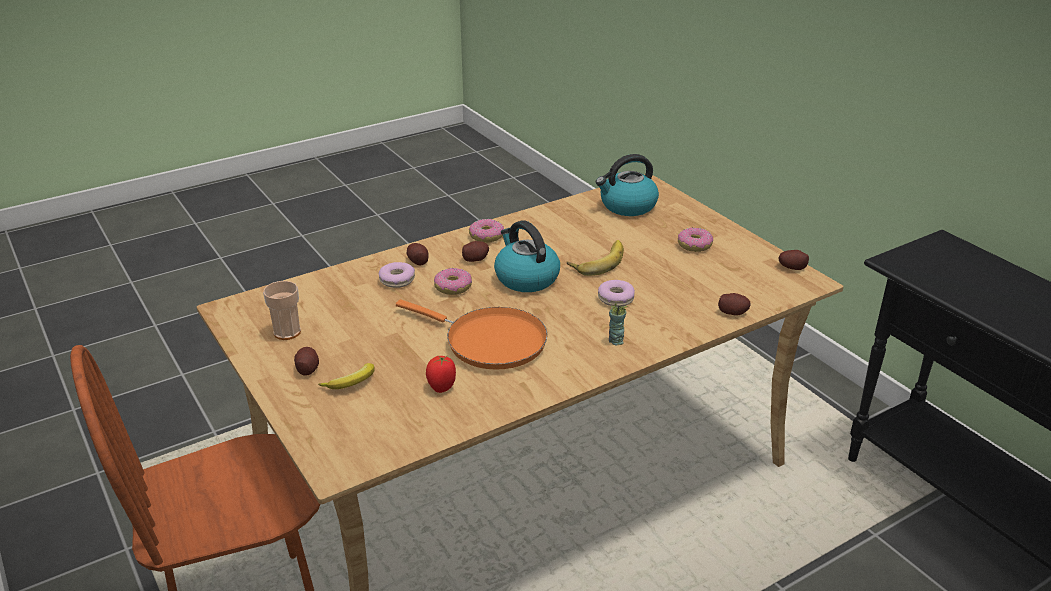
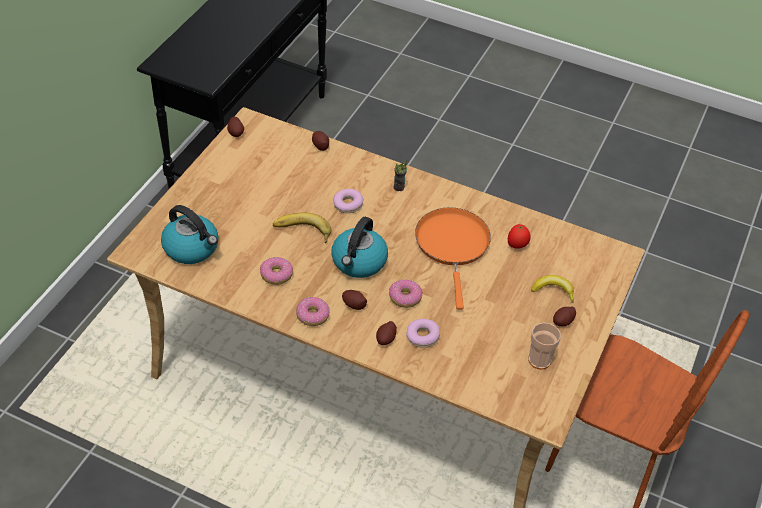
camera: 125 degrees left, 15 degrees up
(694, 245) = (237, 188): donut -> donut (276, 274)

